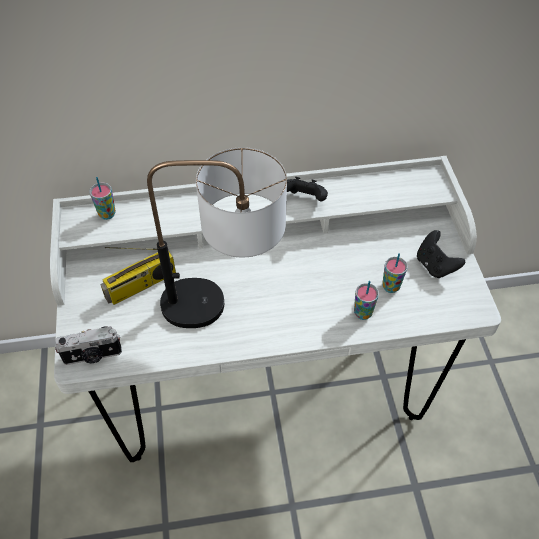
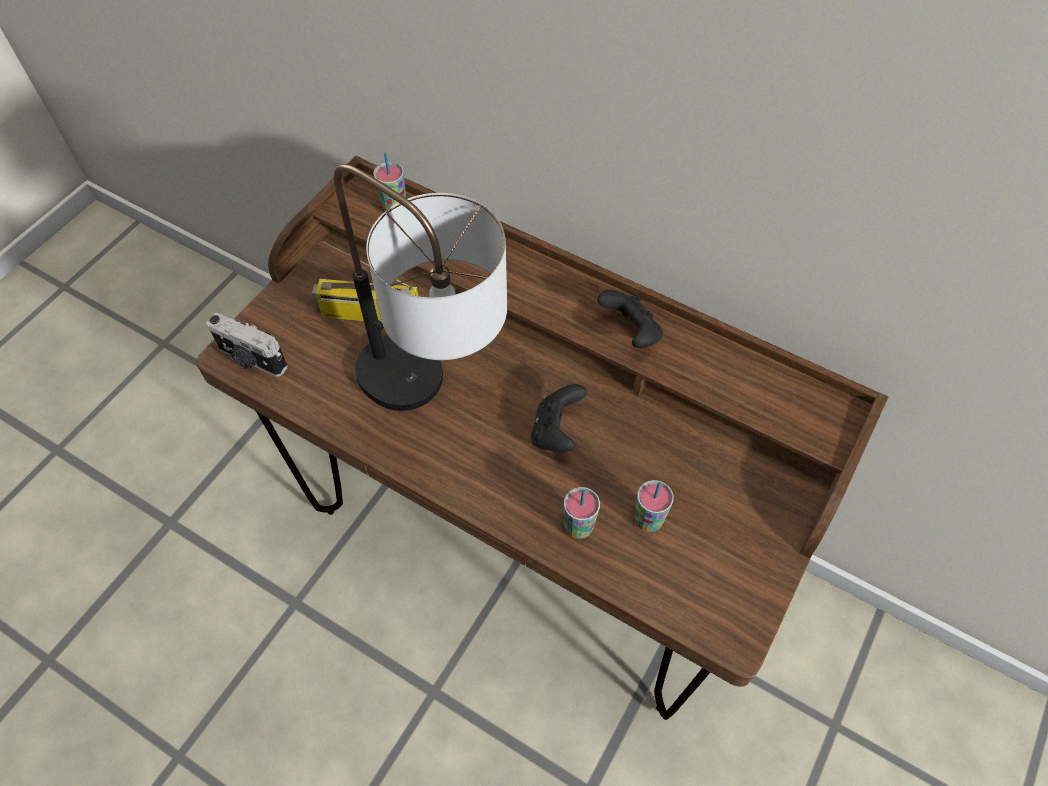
camera: 40 degrees right, 5 degrees up
(269, 388) = (525, 542): white desk -> brown desk
(435, 265) = (736, 536): black game controller -> black game controller (556, 431)

